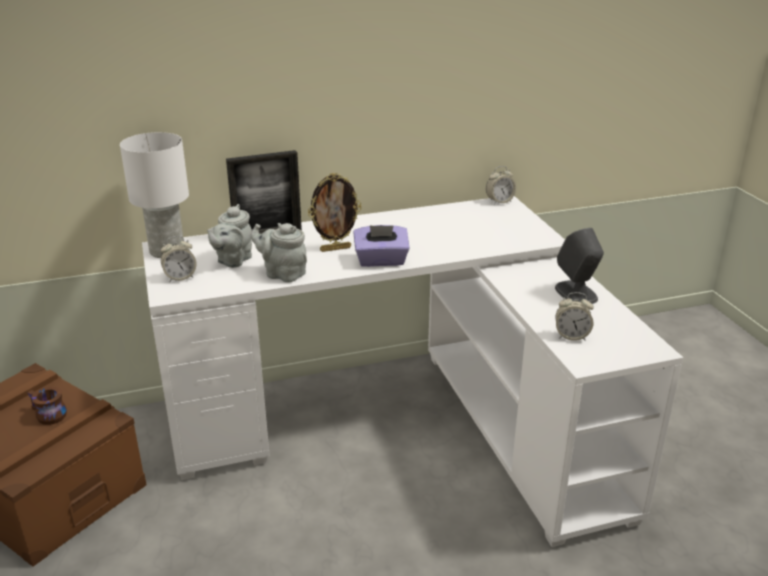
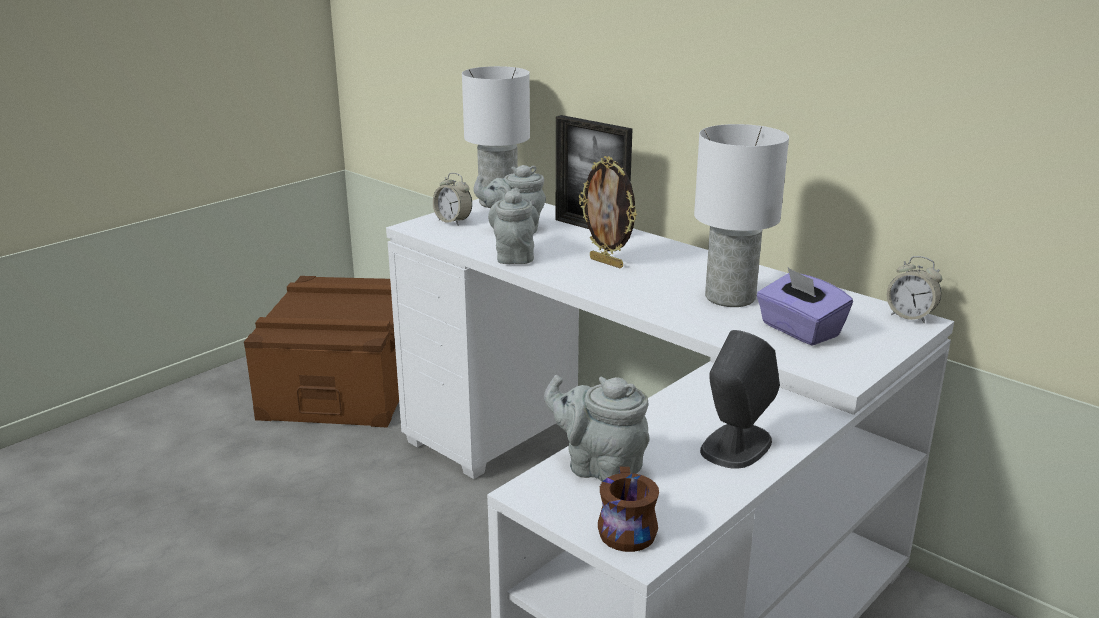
camera: 60 degrees right, 5 degrees down
(47, 416) = (352, 312): brown mug -> brown mug (622, 528)
(381, 261) = (611, 291): purple tissue box -> purple tissue box (799, 330)
(430, 232) = (731, 297): none -> white table lamp
(571, 336) = (599, 467): alarm clock -> grey teapot

